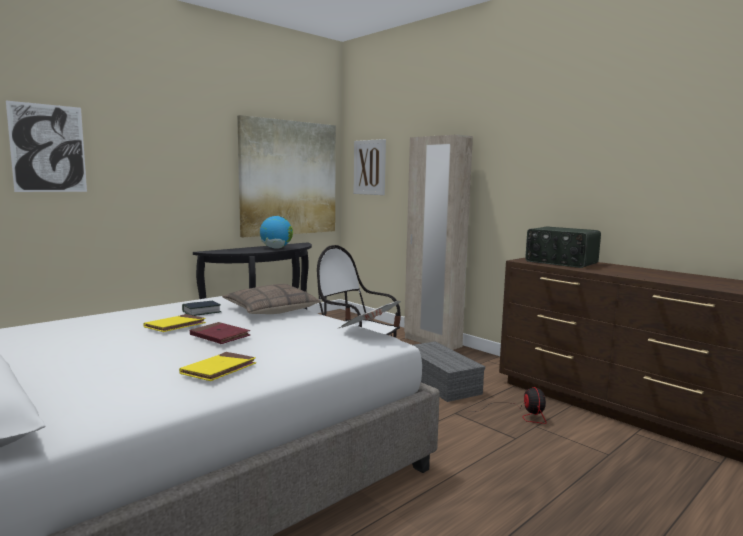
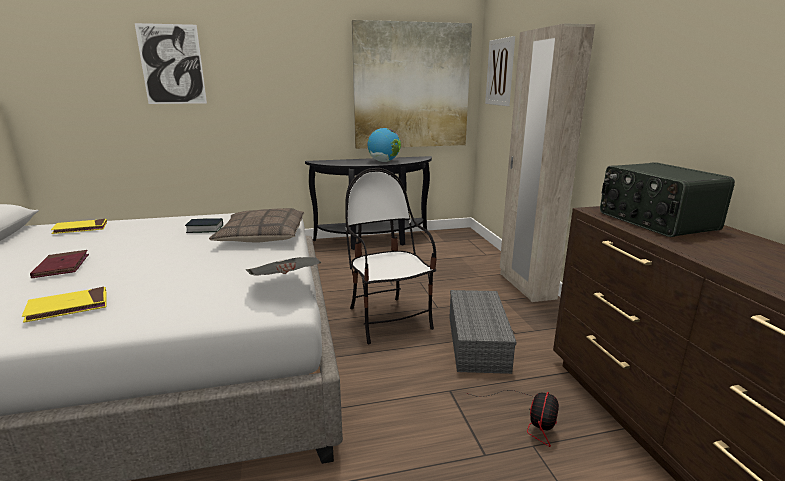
camera: 30 degrees right, 10 degrees up
(175, 326) = (152, 243): yellow book -> yellow book (80, 229)
(220, 336) = (149, 263): red book -> red book (62, 267)

